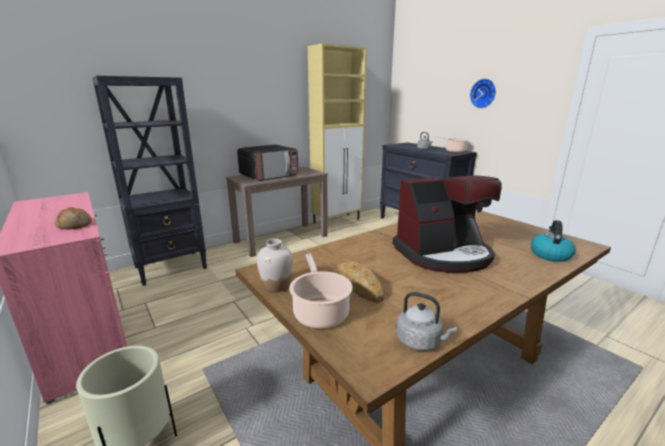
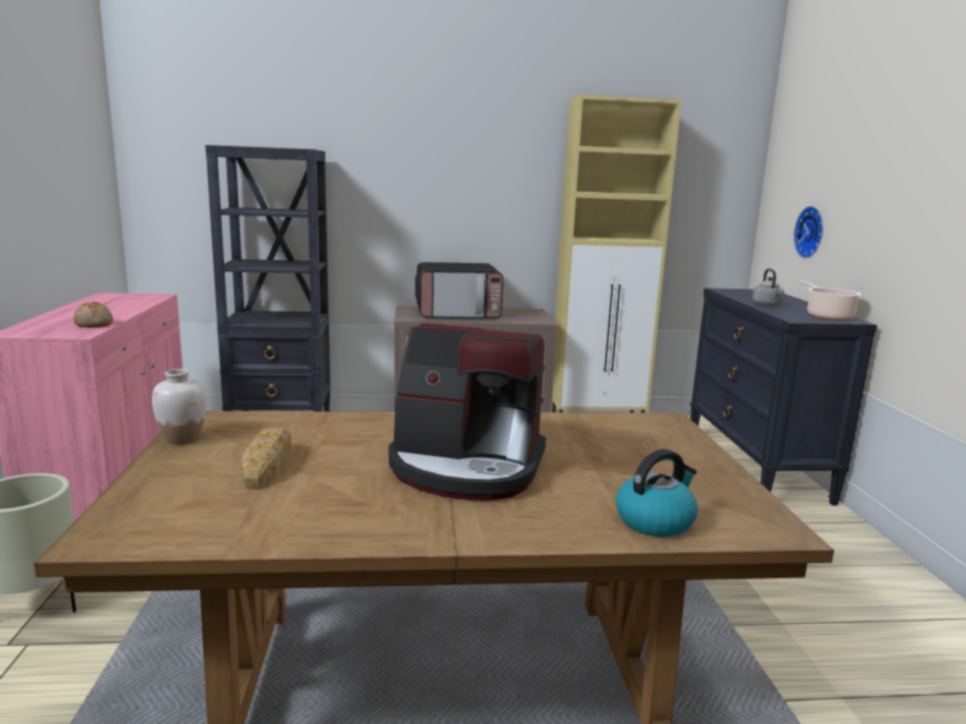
camera: 30 degrees right, 5 degrees down
(320, 312) = (169, 475): cooking pot -> none
(421, 341) = (201, 539): grey kettle -> none
(483, 93) = (902, 196): wall clock -> wall clock (812, 232)

